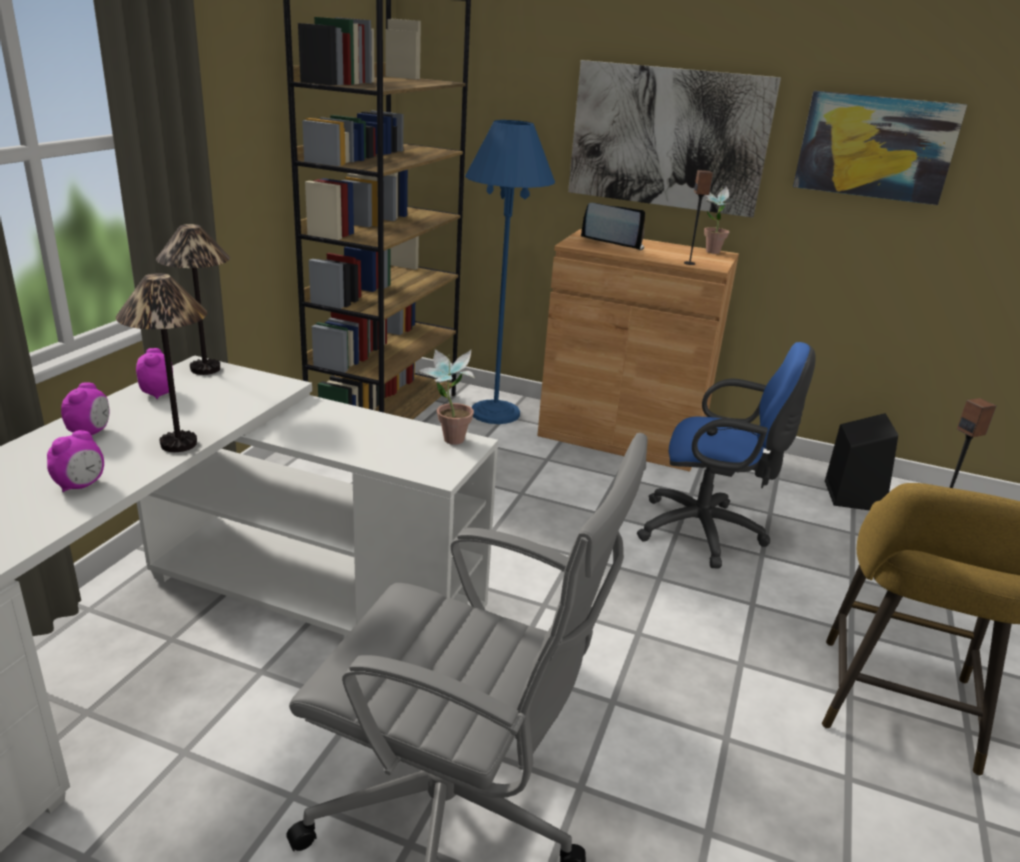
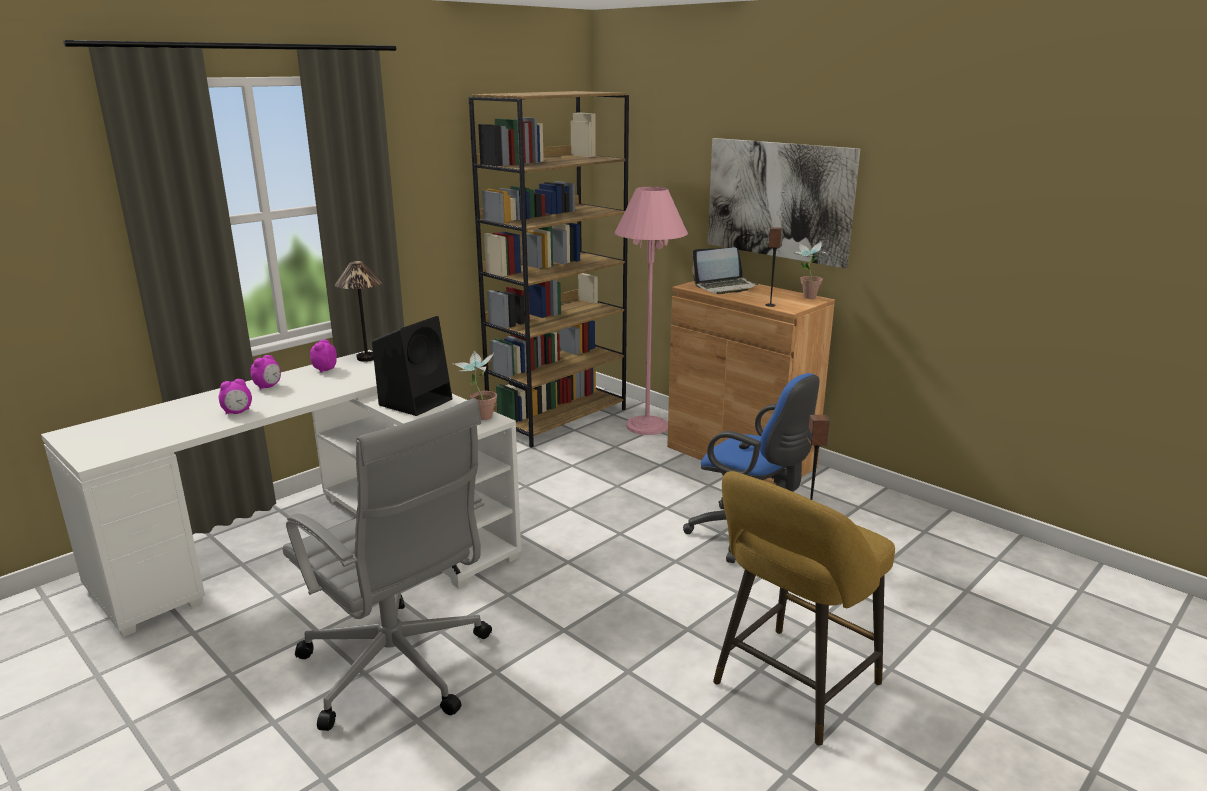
camera: 25 degrees right, 5 degrees down
(179, 444) = (308, 398): table lamp -> none
(495, 413) = (647, 426): blue floor lamp -> pink floor lamp
(612, 243) = (725, 287): laptop -> laptop turned 120 degrees clockwise
(853, 495) = (924, 531): black speaker -> black speaker (416, 401)
(875, 147) = (941, 207): picture -> none

